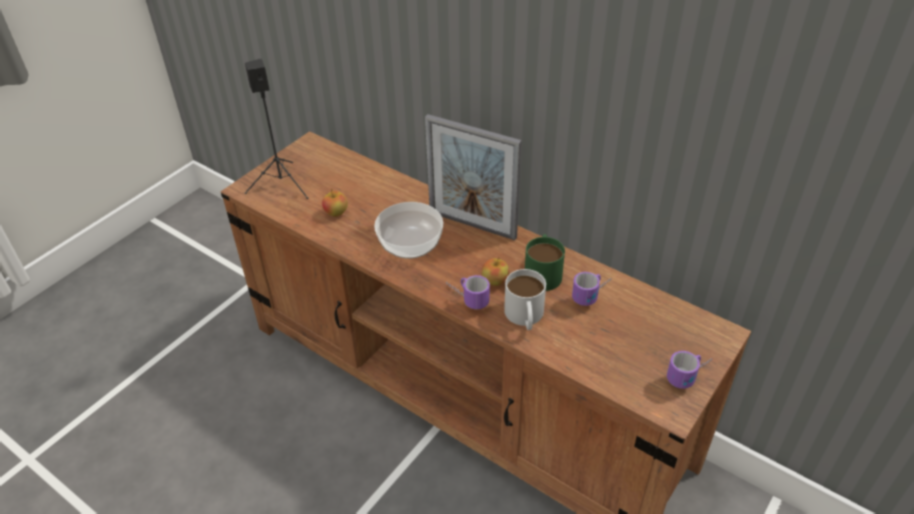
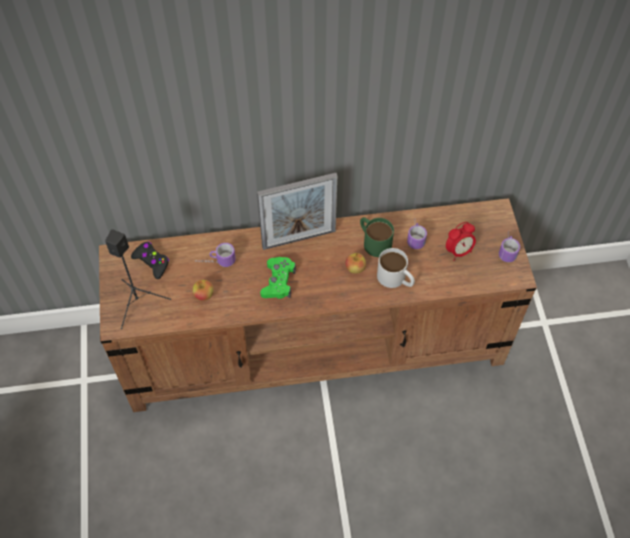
camera: 45 degrees left, 15 degrees up
(330, 165) = (152, 262): none -> black game controller
(410, 244) = (278, 282): bowl -> green game controller
(465, 298) = (352, 292): mug -> mug (215, 262)
(626, 339) = (458, 251): none -> alarm clock

